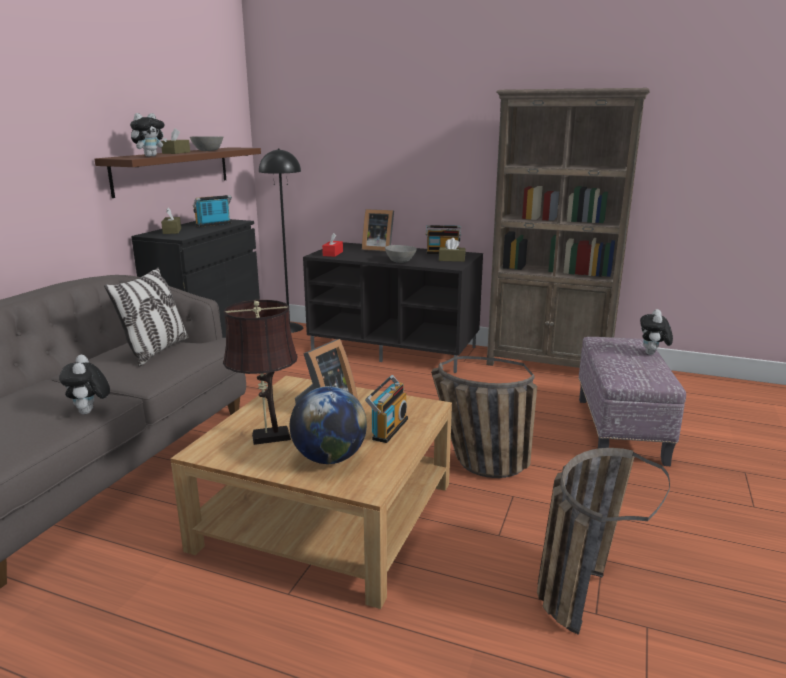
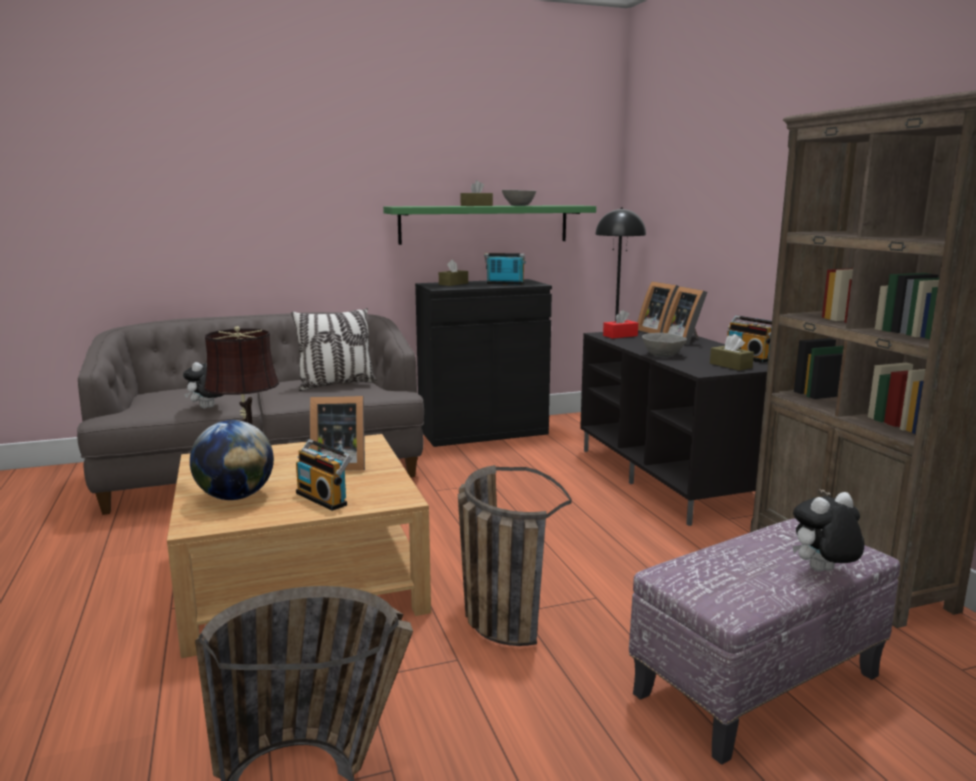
camera: 50 degrees right, 5 degrees down
(150, 156) = (428, 206): plush toy -> none
(173, 170) = (484, 224): brown shelf -> green shelf
(345, 246) = (658, 332): none -> picture frame
(387, 428) = (324, 498): radio -> radio turned 60 degrees clockwise

